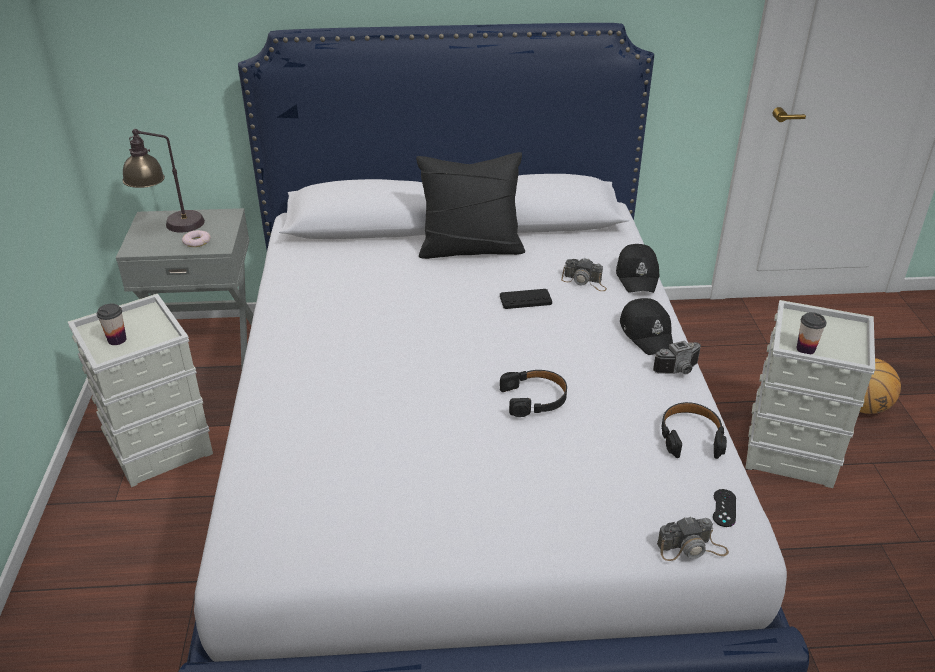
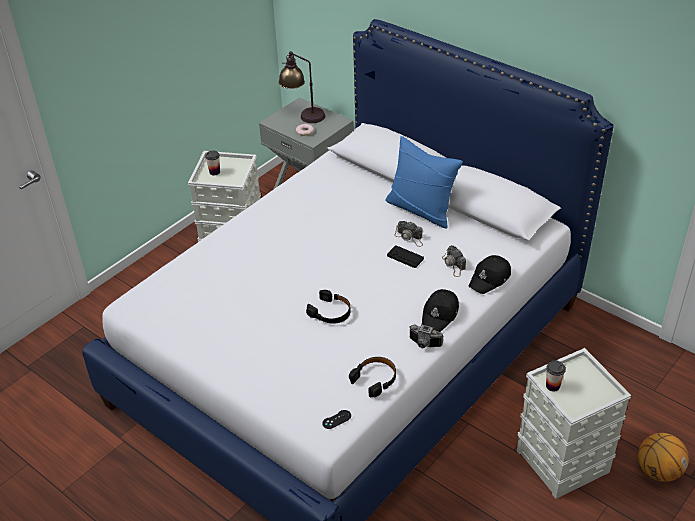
camera: 45 degrees right, 5 degrees up
(470, 249) = (421, 210): black pillow -> blue pillow
(692, 548) = (295, 424): camera -> camera (410, 238)

